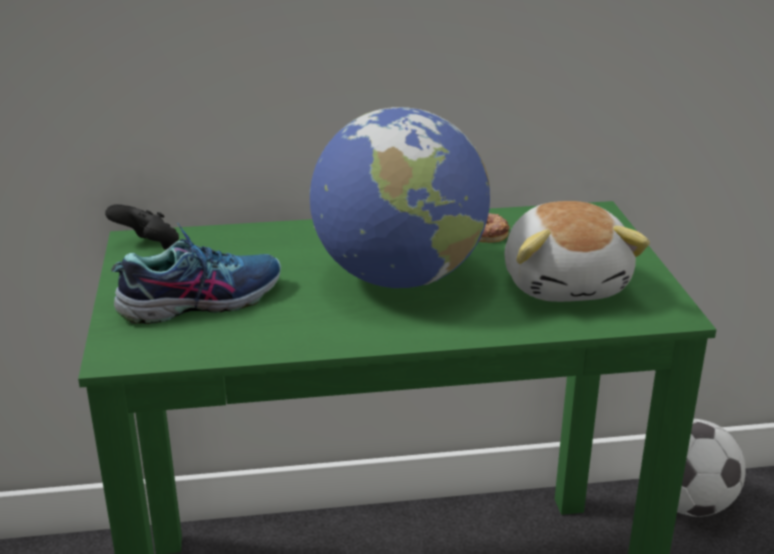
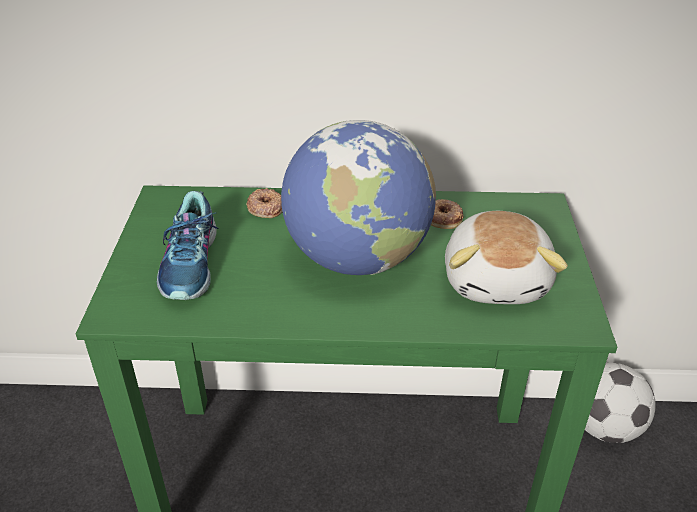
camera: 10 degrees right, 10 degrees up
(148, 247) = (167, 205): black game controller -> none
(201, 300) = (192, 264): shoe -> shoe turned 105 degrees clockwise
(271, 240) = (265, 207): none -> donut

